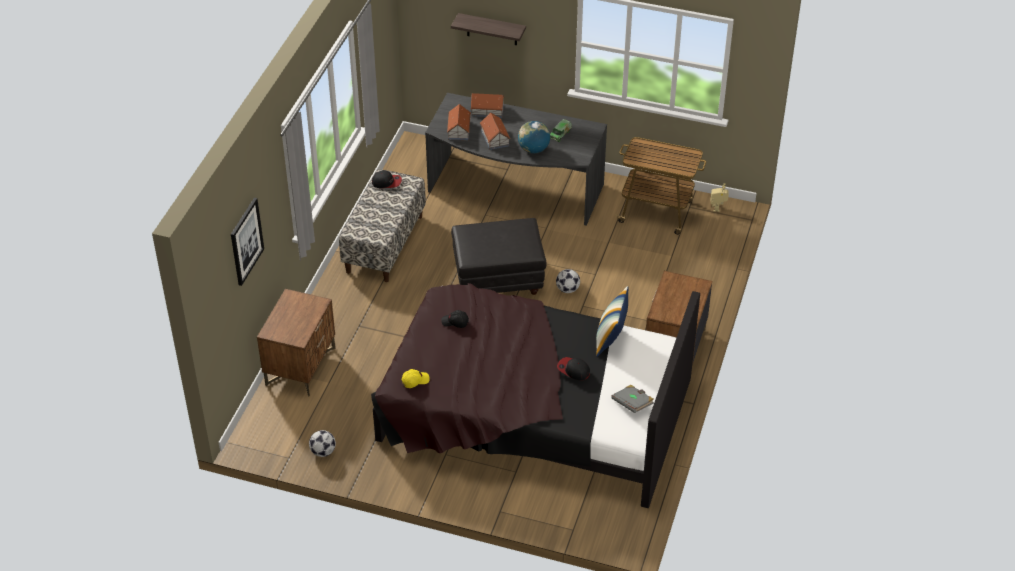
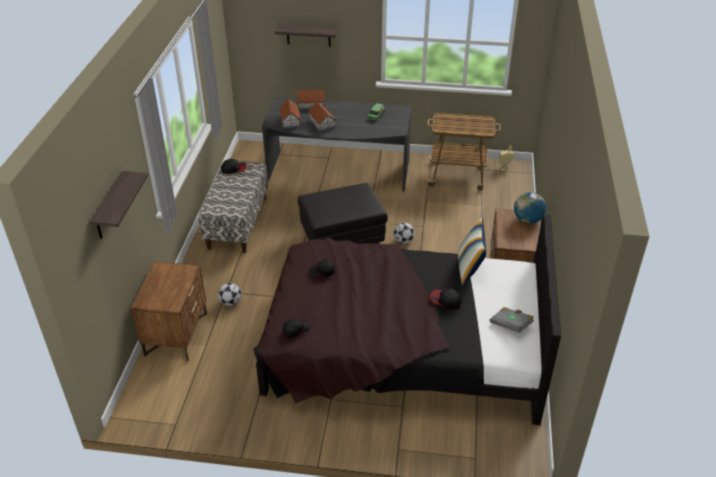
camera: 10 degrees left, 5 degrees down
(246, 241) = (109, 207): picture -> shelf
(323, 452) = (209, 413): football -> football (230, 302)
(415, 380) = (296, 329): yellow cap -> black cap
(533, 149) = (357, 128): globe -> globe (527, 220)

